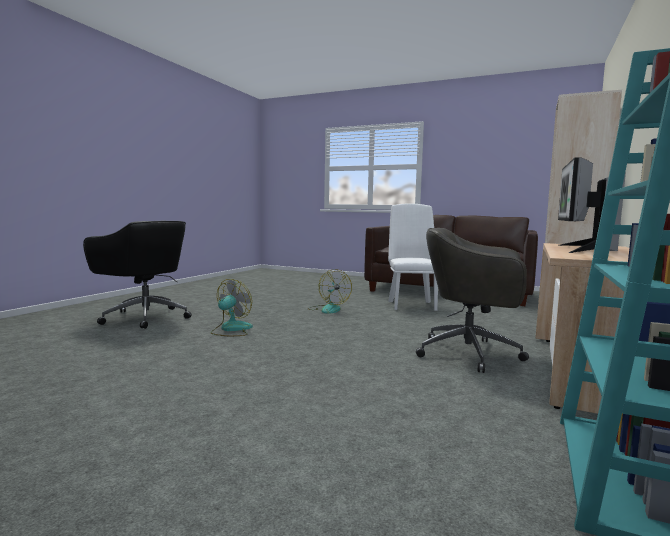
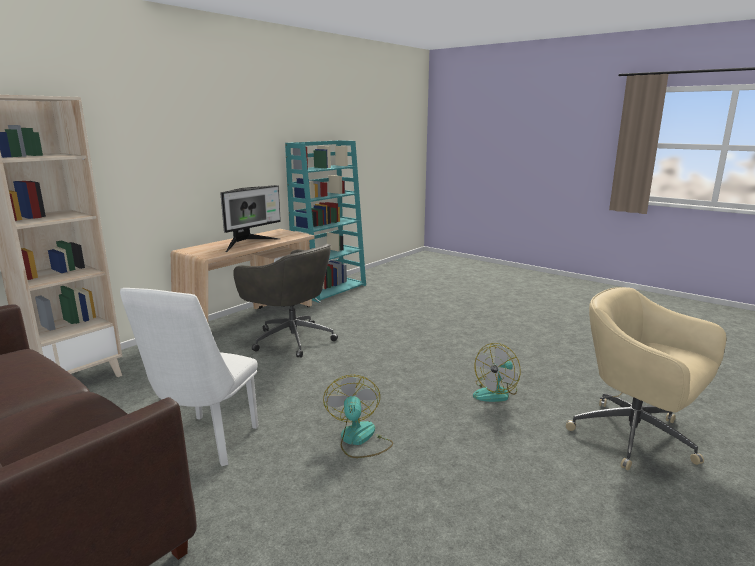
camera: 165 degrees left, 10 degrees up
(144, 317) = (636, 438): black office chair -> beige office chair

